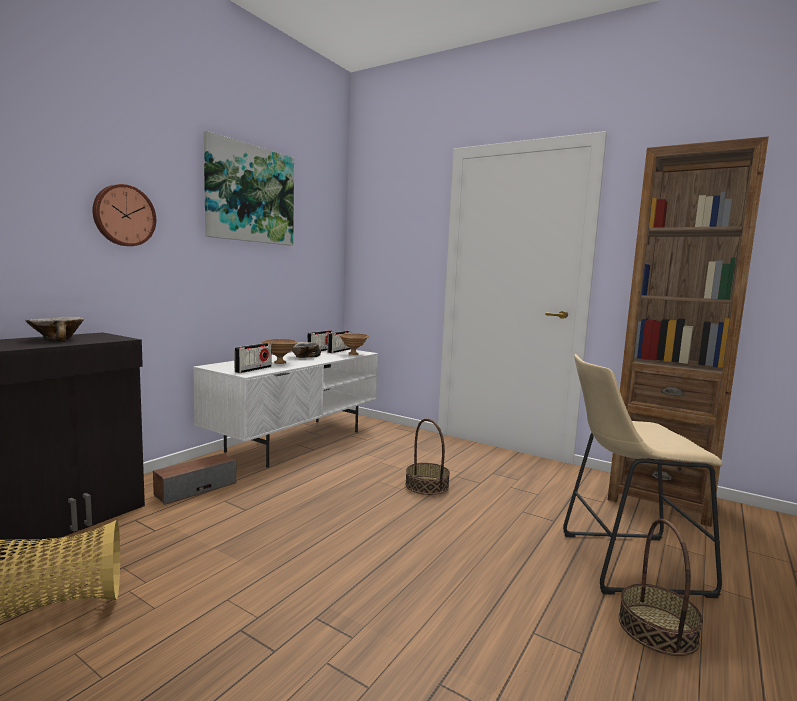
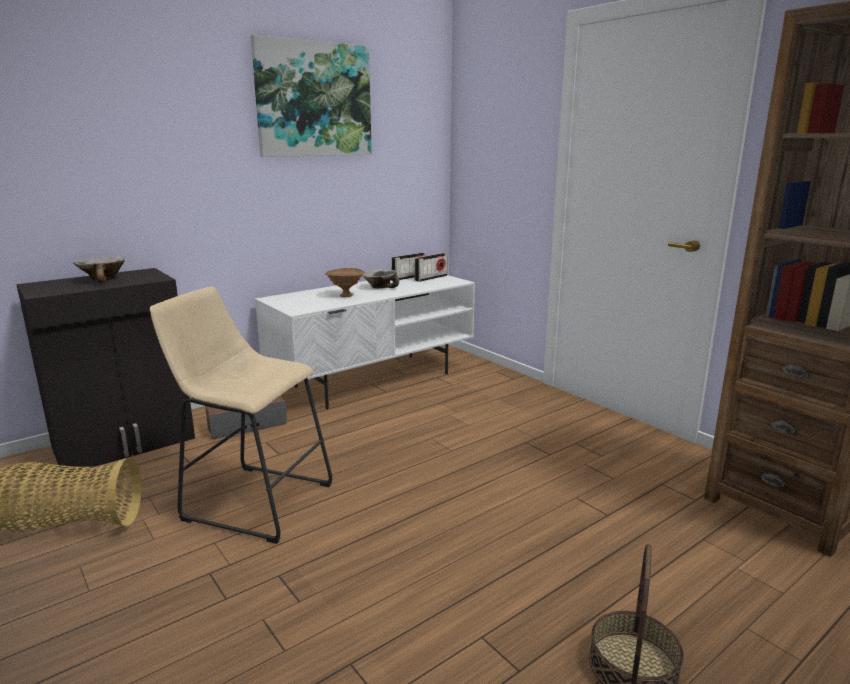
camera: 20 degrees right, 10 degrees up
(123, 215) = (167, 145): wall clock -> none
(253, 369) = (309, 305): radio -> none
(353, 354) = (442, 284): brown bowl -> none
(427, 485) = (483, 450): basket -> none
(624, 562) = (657, 581): beige stool -> beige stool (252, 499)

